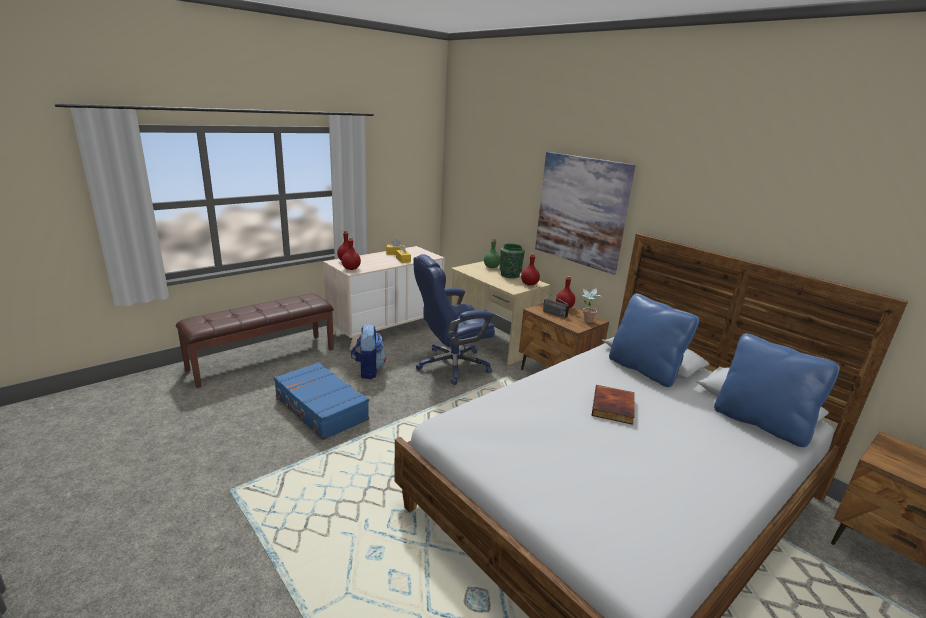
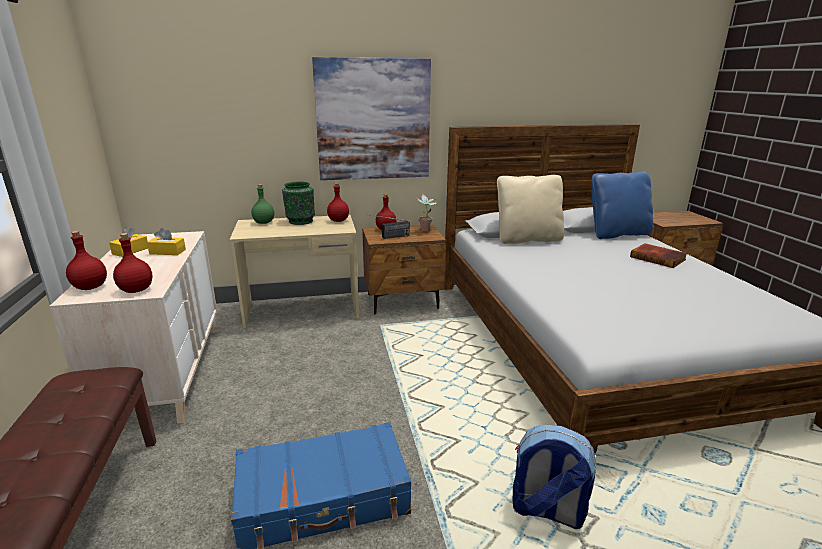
camera: 60 degrees left, 0 degrees up
(368, 370) = (263, 420): backpack -> backpack (546, 511)
(451, 365) = (323, 351): blue office chair -> none
(614, 407) = (587, 264): book -> book (658, 258)
(644, 370) = (527, 239): blue pillow -> beige pillow

